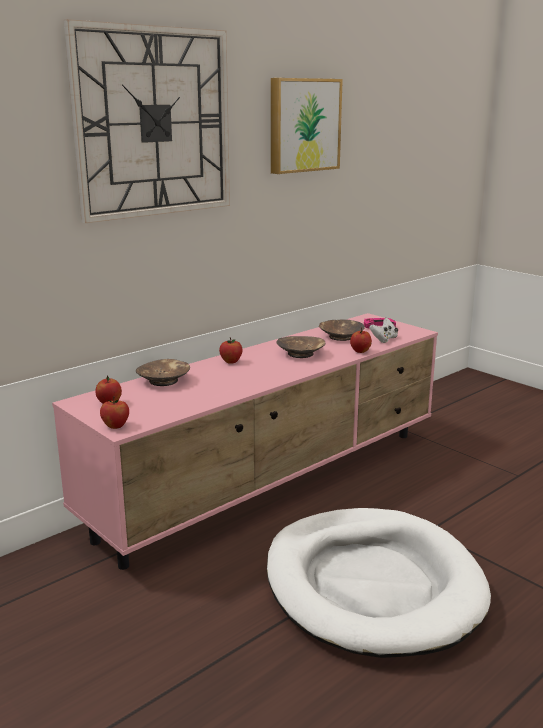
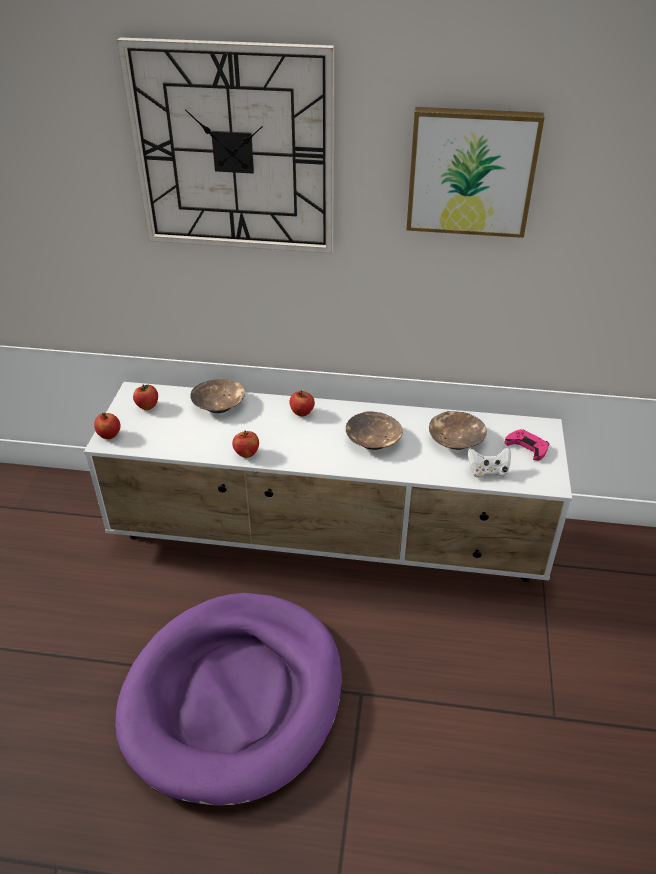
camera: 50 degrees right, 20 degrees up
(273, 482) = (330, 539): pink tv stand -> white tv stand
(360, 351) = (430, 473): apple -> apple (246, 454)
(372, 585) = (234, 697): white dog bed -> purple dog bed

